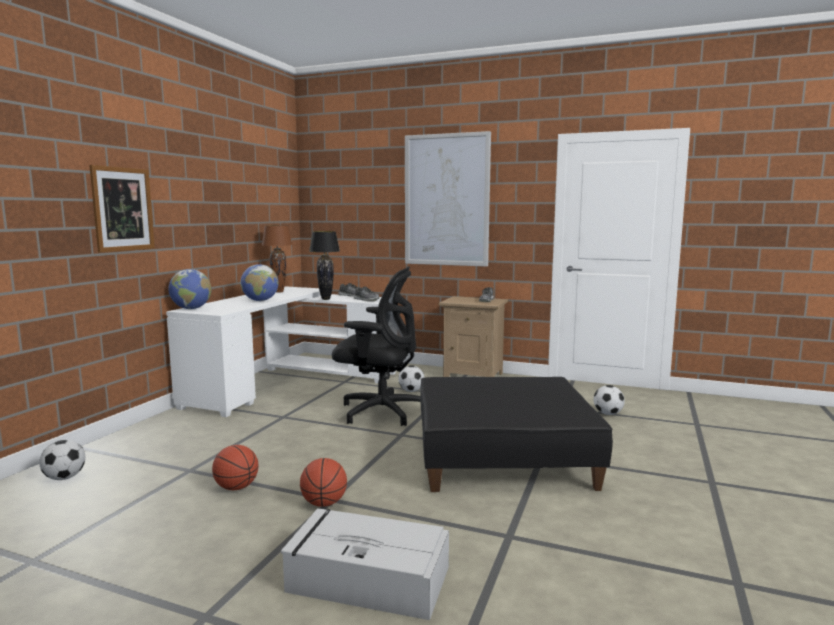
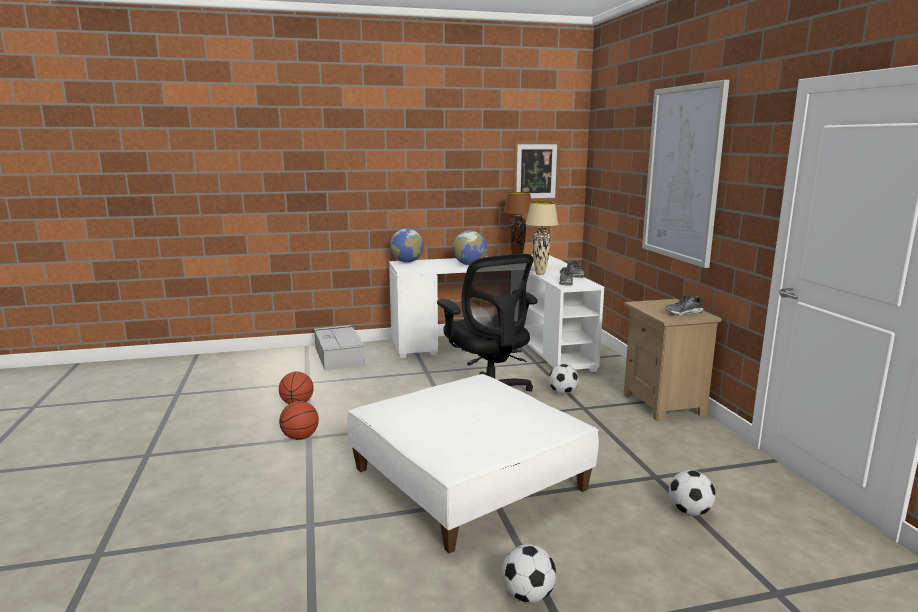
camera: 55 degrees right, 5 degrees up
(64, 478) = (267, 360): football -> football (528, 595)
(123, 209) = (355, 177): picture -> picture (536, 171)
(326, 299) = (540, 274): black table lamp -> beige table lamp
(366, 578) = (210, 487): grey storage box -> grey storage box (339, 356)
(503, 455) = (470, 479): black ottoman -> white ottoman

